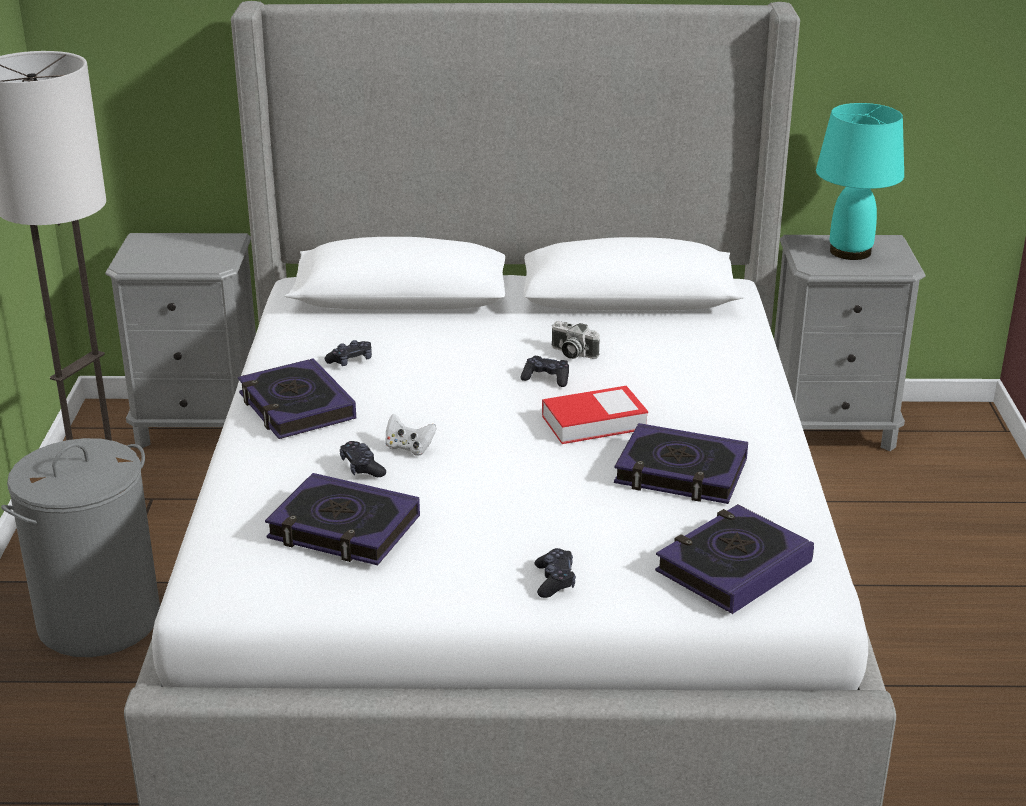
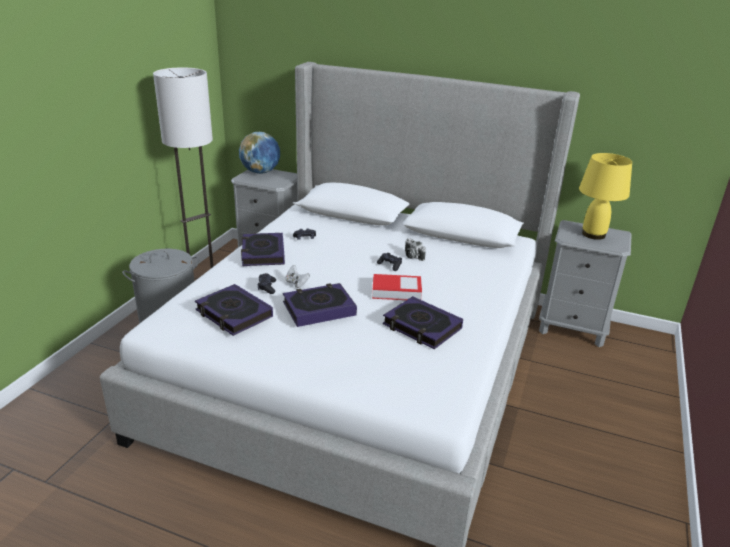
camera: 20 degrees right, 0 degrees up
(157, 244) = (261, 172): none -> globe
(554, 580) = (313, 366): black game controller -> none
(733, 567) = (411, 384): book -> book (319, 309)
(851, 252) = (594, 235): turquoise table lamp -> yellow table lamp

